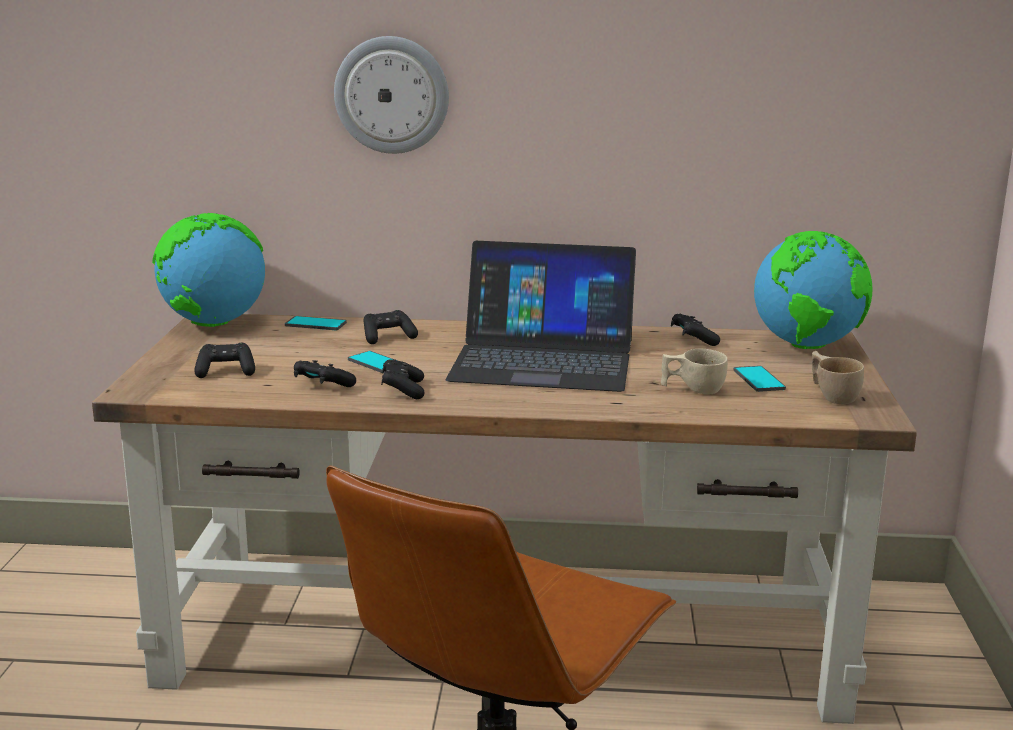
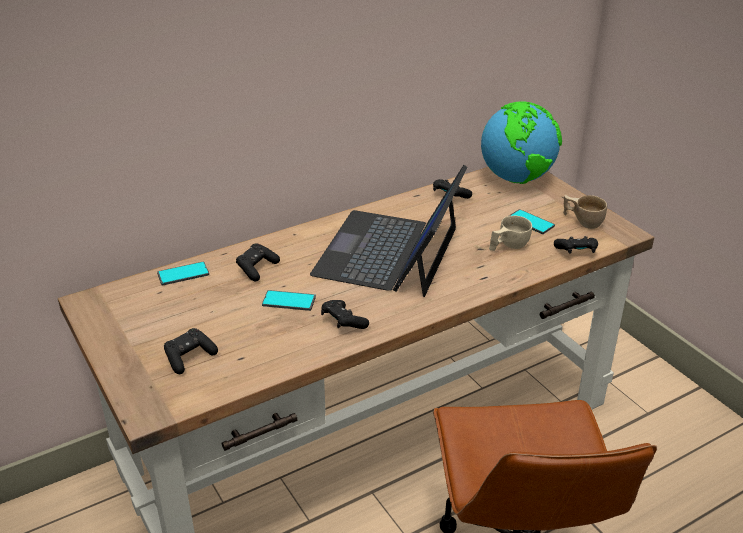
camera: 35 degrees left, 15 degrees up
(212, 324) = (99, 305): globe -> none
(322, 386) = (282, 342): black game controller -> black game controller (576, 252)
(392, 95) = (209, 69): wall clock -> none
(543, 360) = (389, 252): laptop -> laptop turned 135 degrees clockwise

